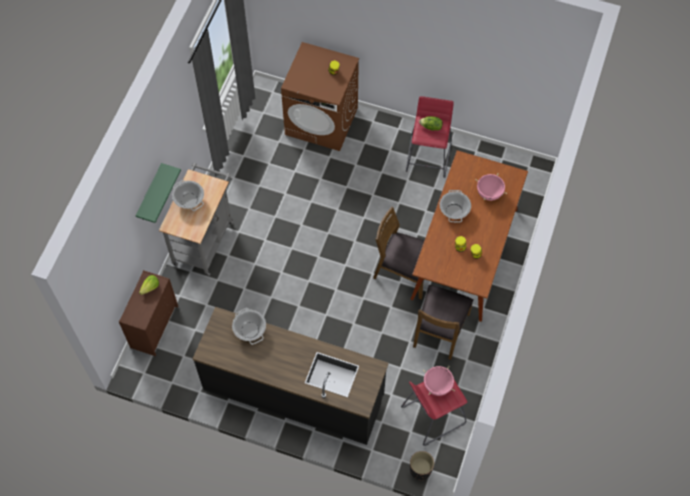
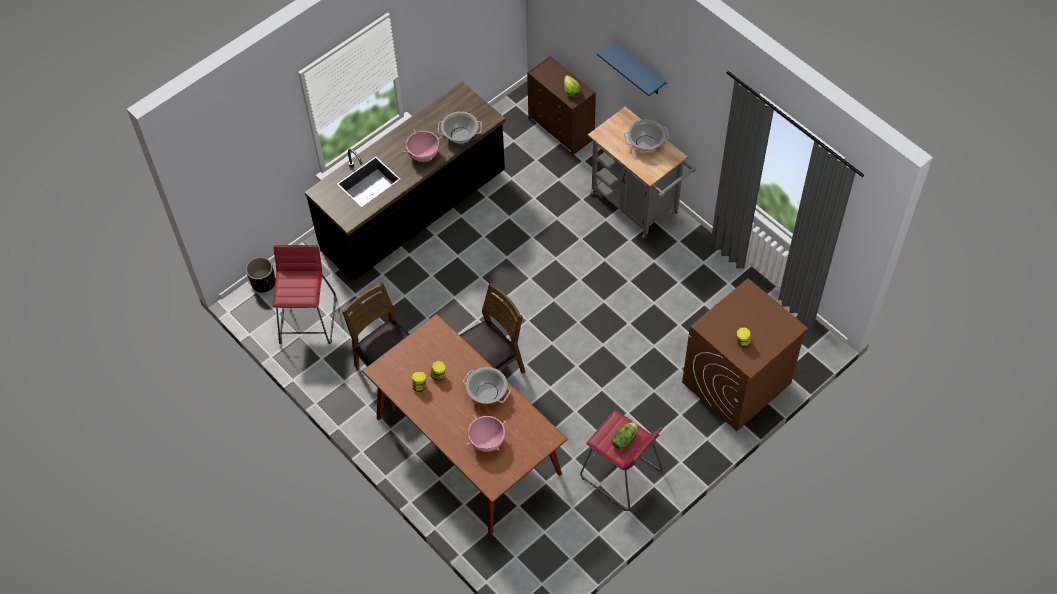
camera: 120 degrees right, 5 degrees down
(150, 194) = (639, 69): green shelf -> blue shelf
(437, 385) = (306, 287): pink cooking pot -> pink cooking pot (424, 155)

